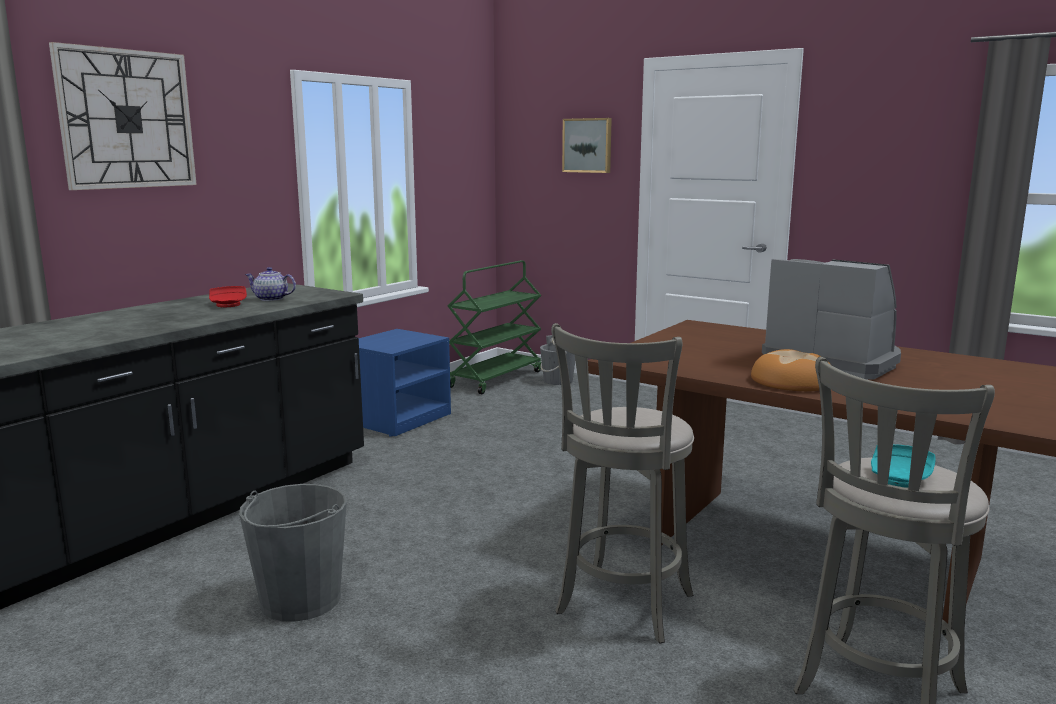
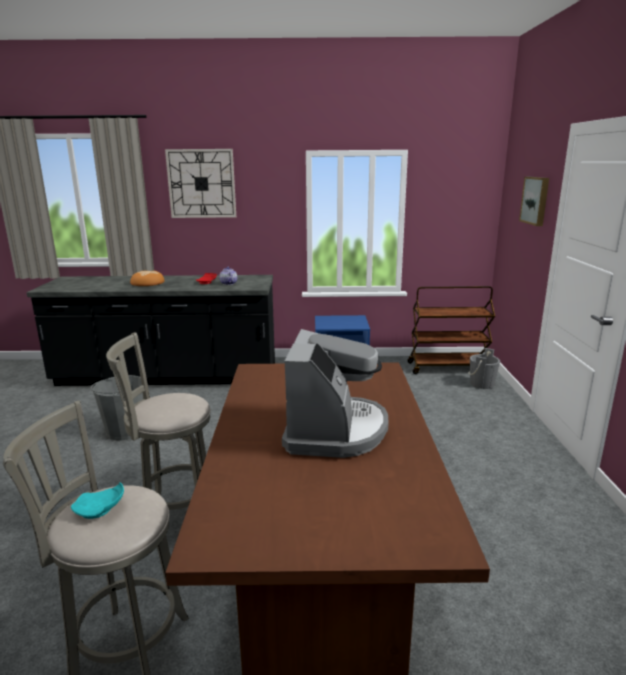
camera: 55 degrees right, 5 degrees up
(496, 379) = (447, 367): green cart -> brown cart
(791, 381) = (250, 426): bread -> bread (147, 283)

